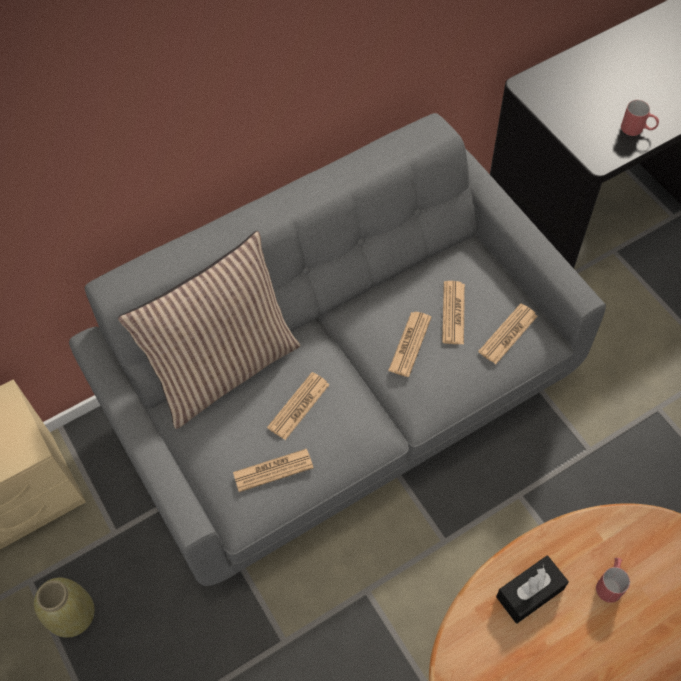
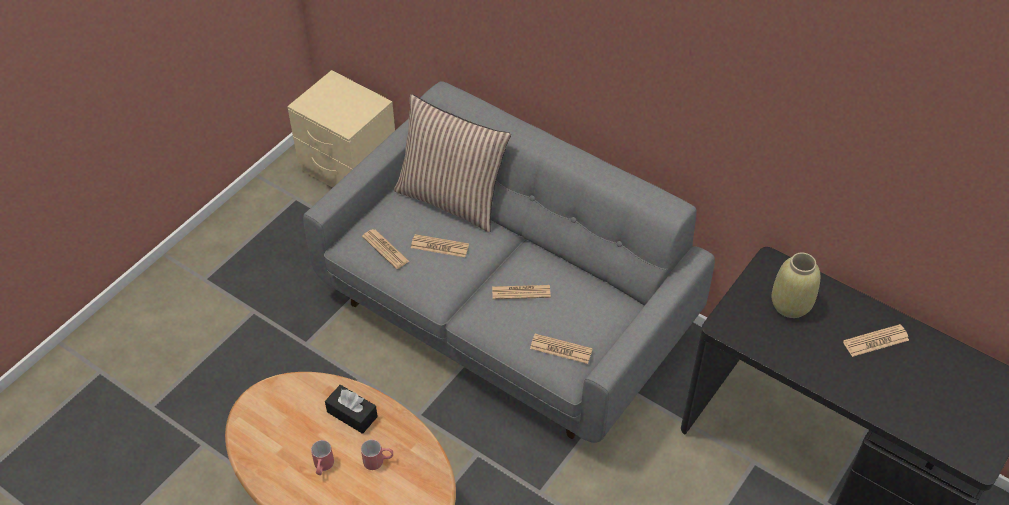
camera: 65 degrees right, 10 degrees down
(73, 615) = (282, 228): beige vase -> beige vase (791, 304)
(453, 313) = (562, 310): newspaper -> newspaper (876, 341)
(637, 130) = (769, 345): red mug -> red mug (323, 467)

